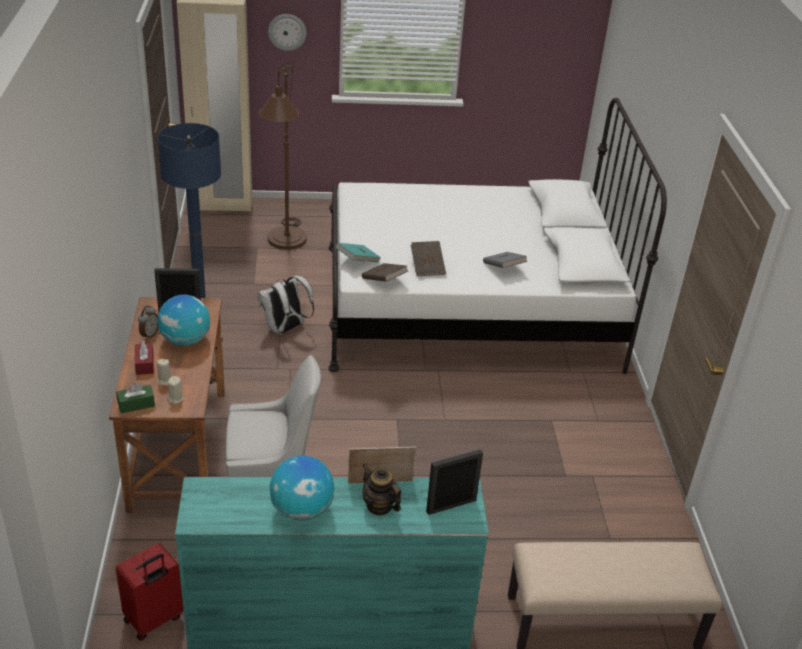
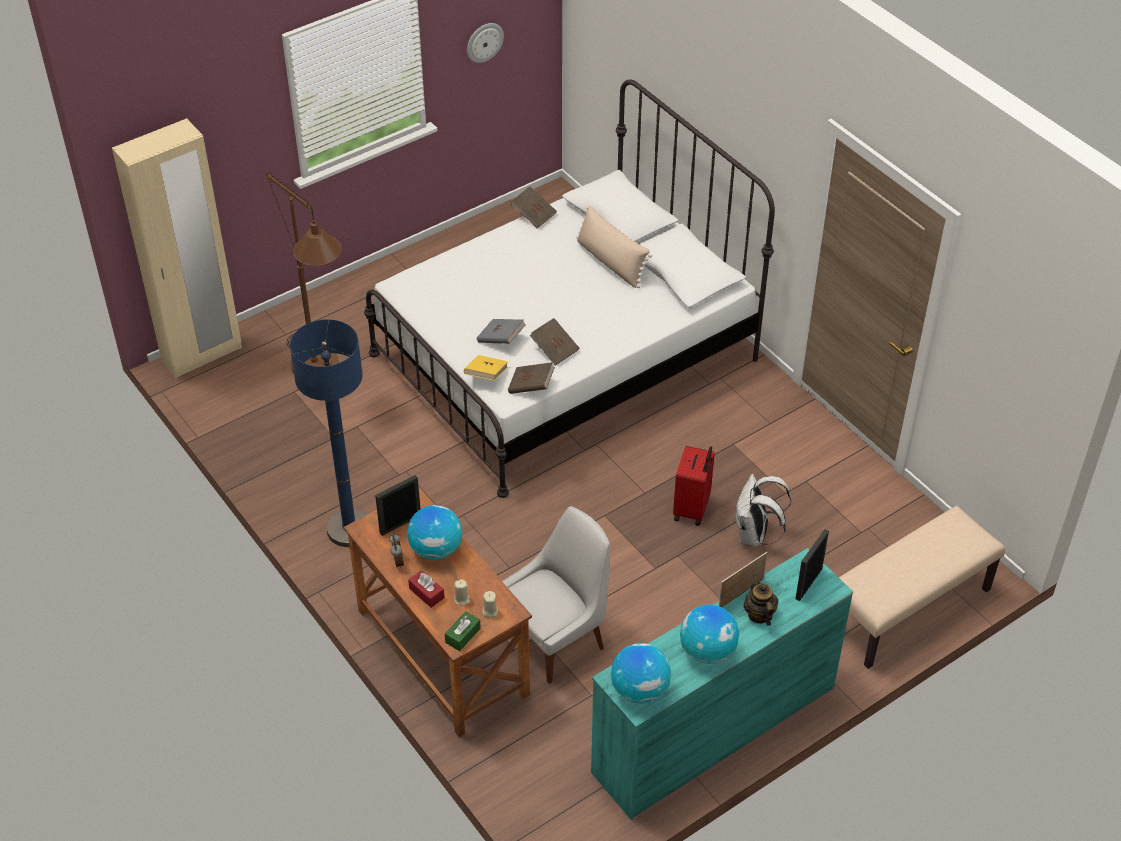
camera: 30 degrees left, 10 degrees up
(154, 620) = (577, 810): red suitcase -> red suitcase (692, 509)
(210, 508) = (639, 690): none -> globe
(285, 329) = (416, 474): white backpack -> white backpack (755, 535)
(287, 32) = (235, 136): wall clock -> wall clock (484, 42)
(357, 261) = (486, 375): turquoise book -> yellow book
(379, 506) = (759, 614): teapot -> teapot turned 60 degrees clockwise
(498, 187) = (533, 215): none -> brown book
(503, 268) = (622, 315): grey book -> grey book (501, 339)
(529, 234) = (611, 262): none -> beige pillow

